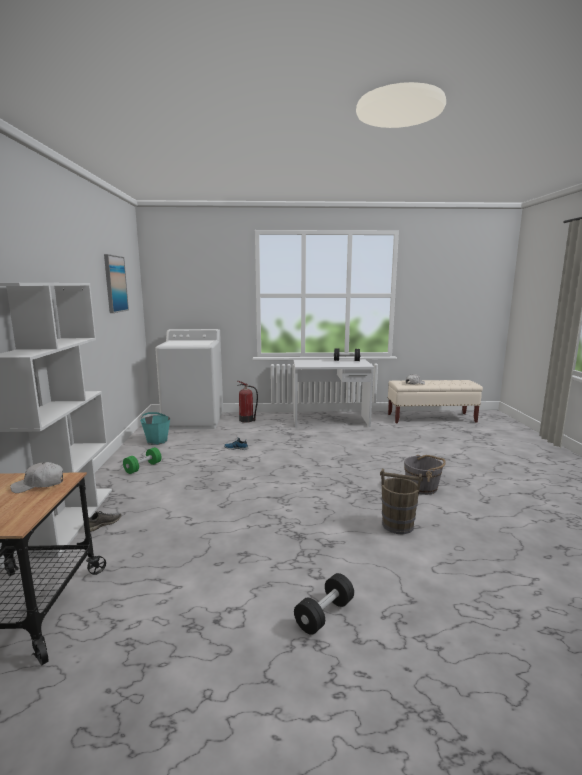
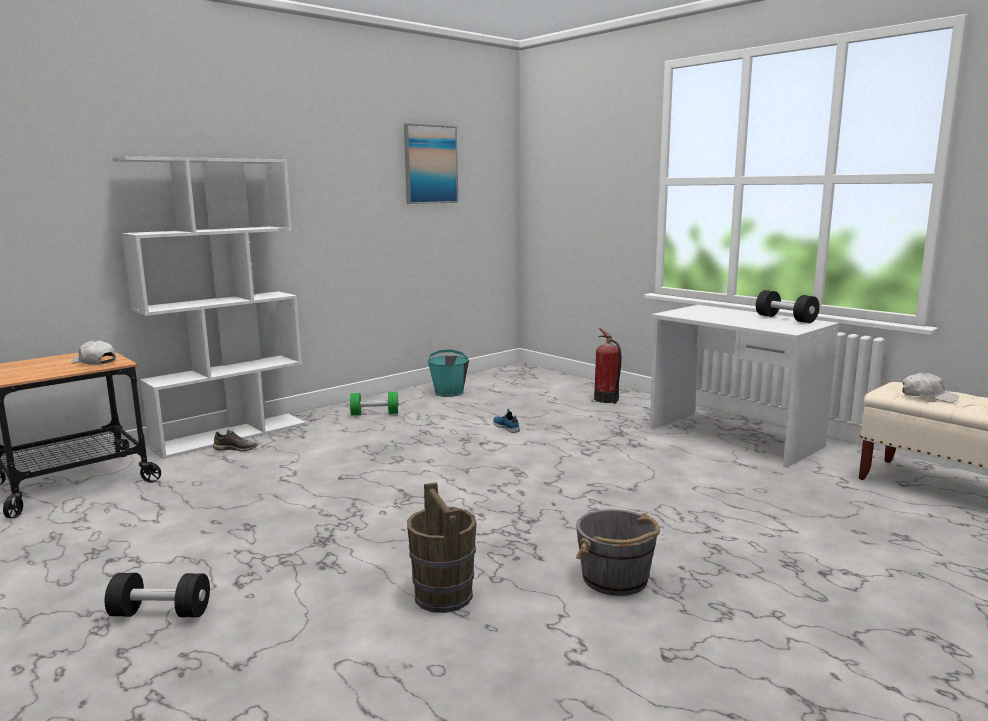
camera: 50 degrees right, 0 degrees up
(194, 421) = (541, 382): white washing machine -> none

